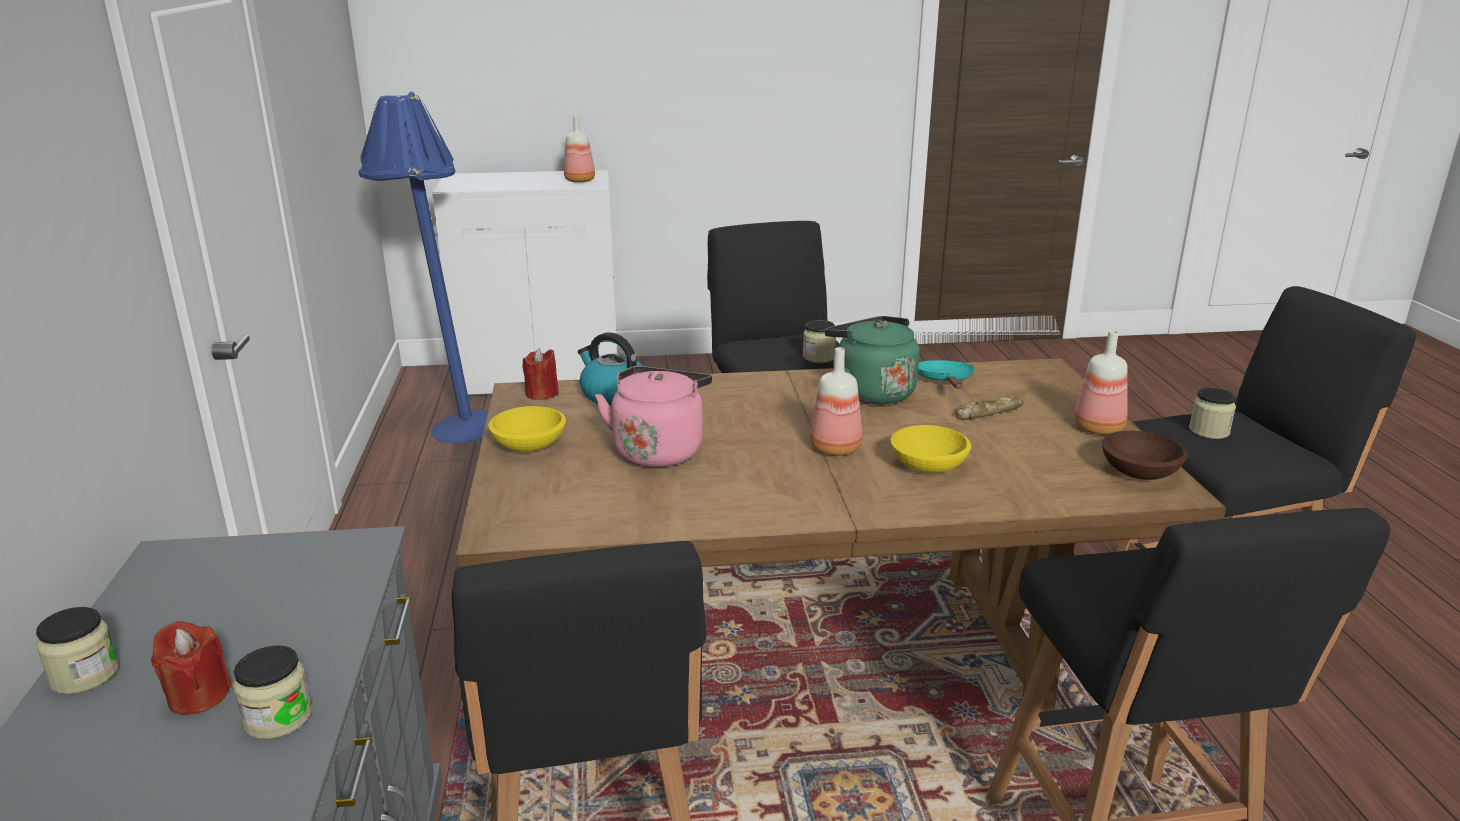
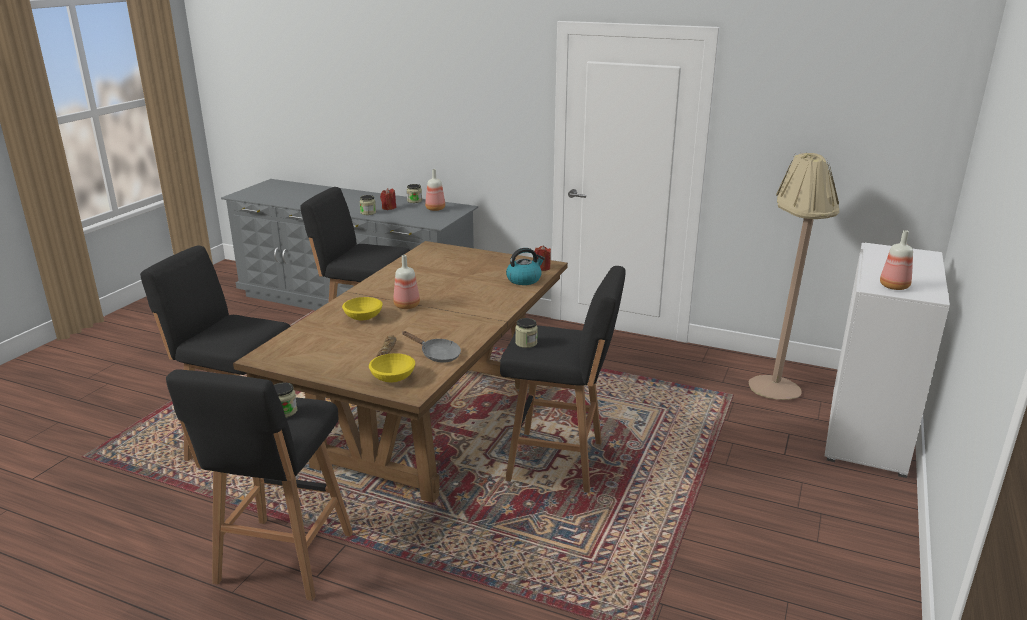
camera: 120 degrees right, 0 degrees up
(451, 427) = (779, 383): blue floor lamp -> beige floor lamp
(528, 445) = (490, 258): yellow bowl -> yellow bowl (393, 378)
(659, 450) = (454, 276): pink kettle -> none
(871, 392) = (451, 331): green kettle -> none
(945, 381) = (437, 355): turquoise frying pan -> grey frying pan
(1099, 428) = (329, 370): bottle -> bottle (435, 209)
(1138, 472) = (284, 358): brown bowl -> none

